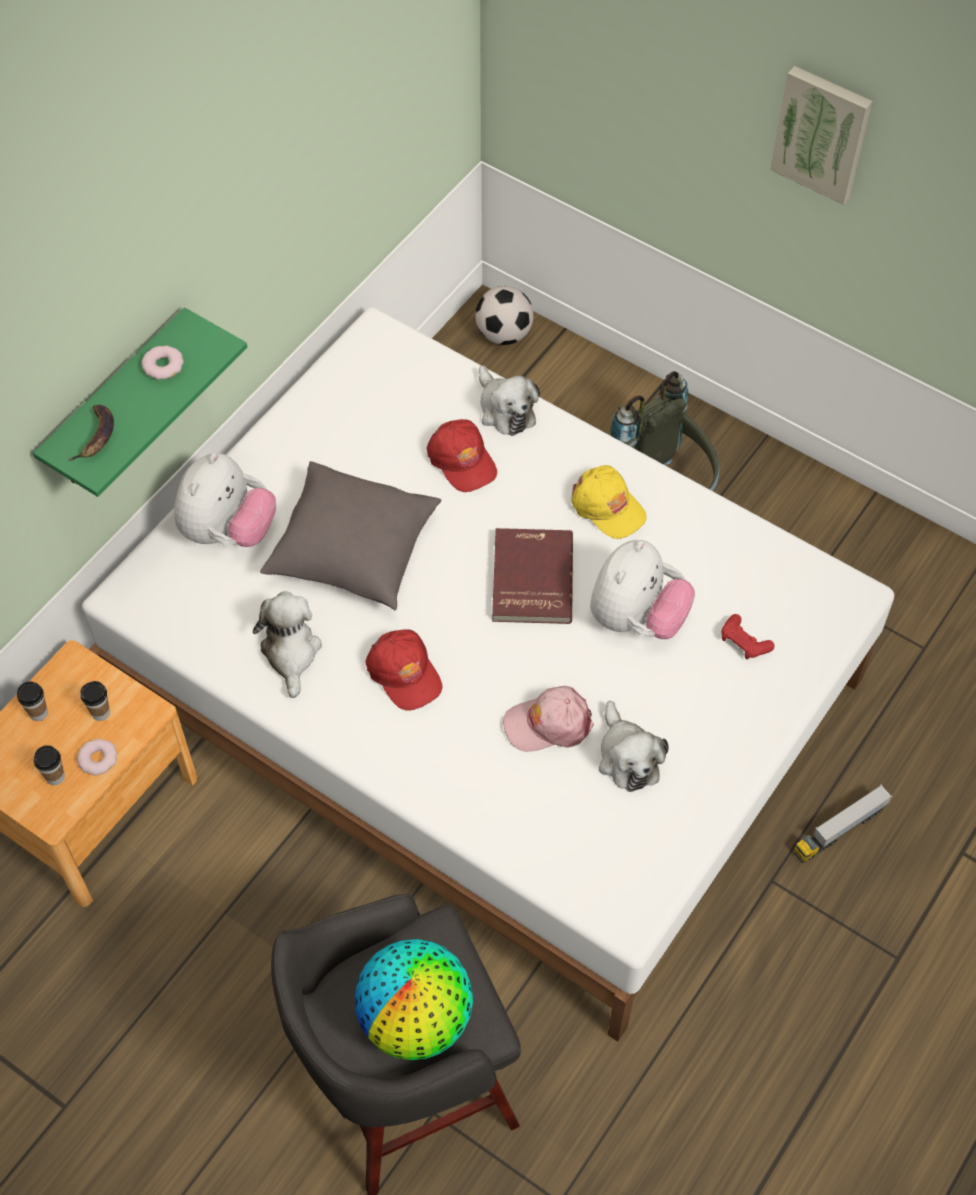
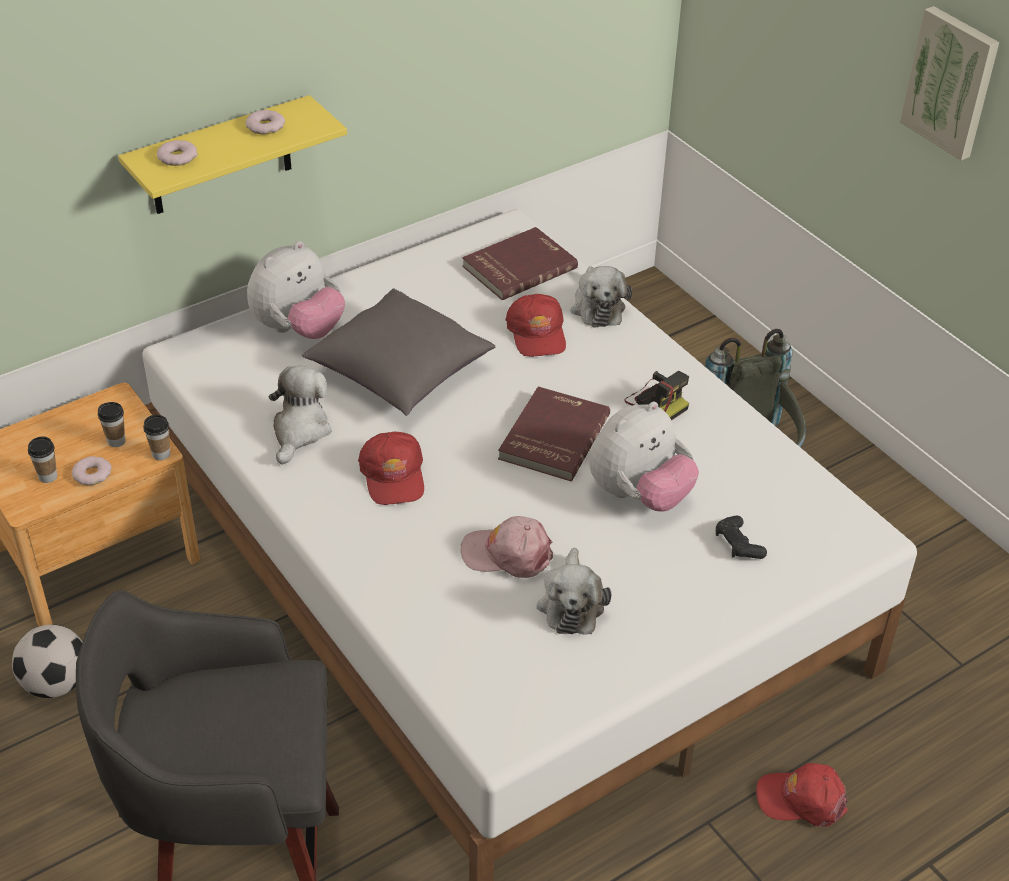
camera: 20 degrees right, 15 degrees down
(38, 713) = (64, 426): cup -> cup (161, 454)
(96, 436) = (177, 157): banana -> donut
(117, 404) = (220, 157): green shelf -> yellow shelf
(407, 382) = (518, 266): none -> red book
(416, 1018) = (229, 739): globe -> none
(504, 334) = (655, 306): football -> football (56, 683)
(607, 506) = (656, 402): yellow cap -> camera
(744, 642) = (738, 544): red game controller -> black game controller
(839, 830) = (801, 799): toy truck -> red cap

